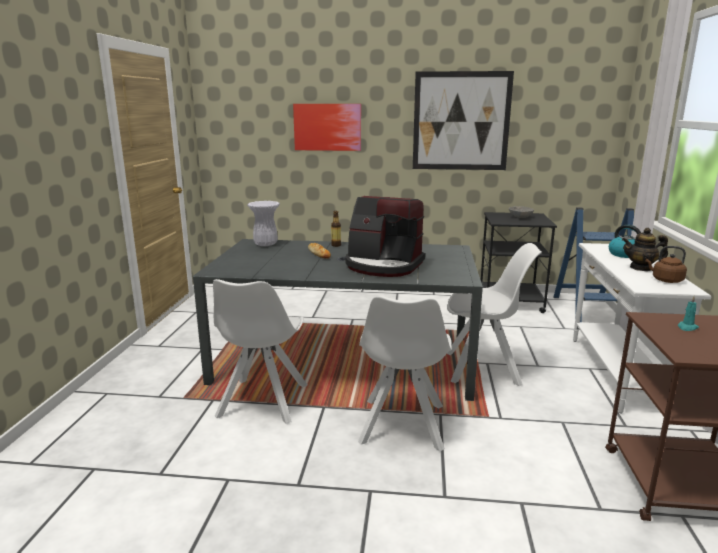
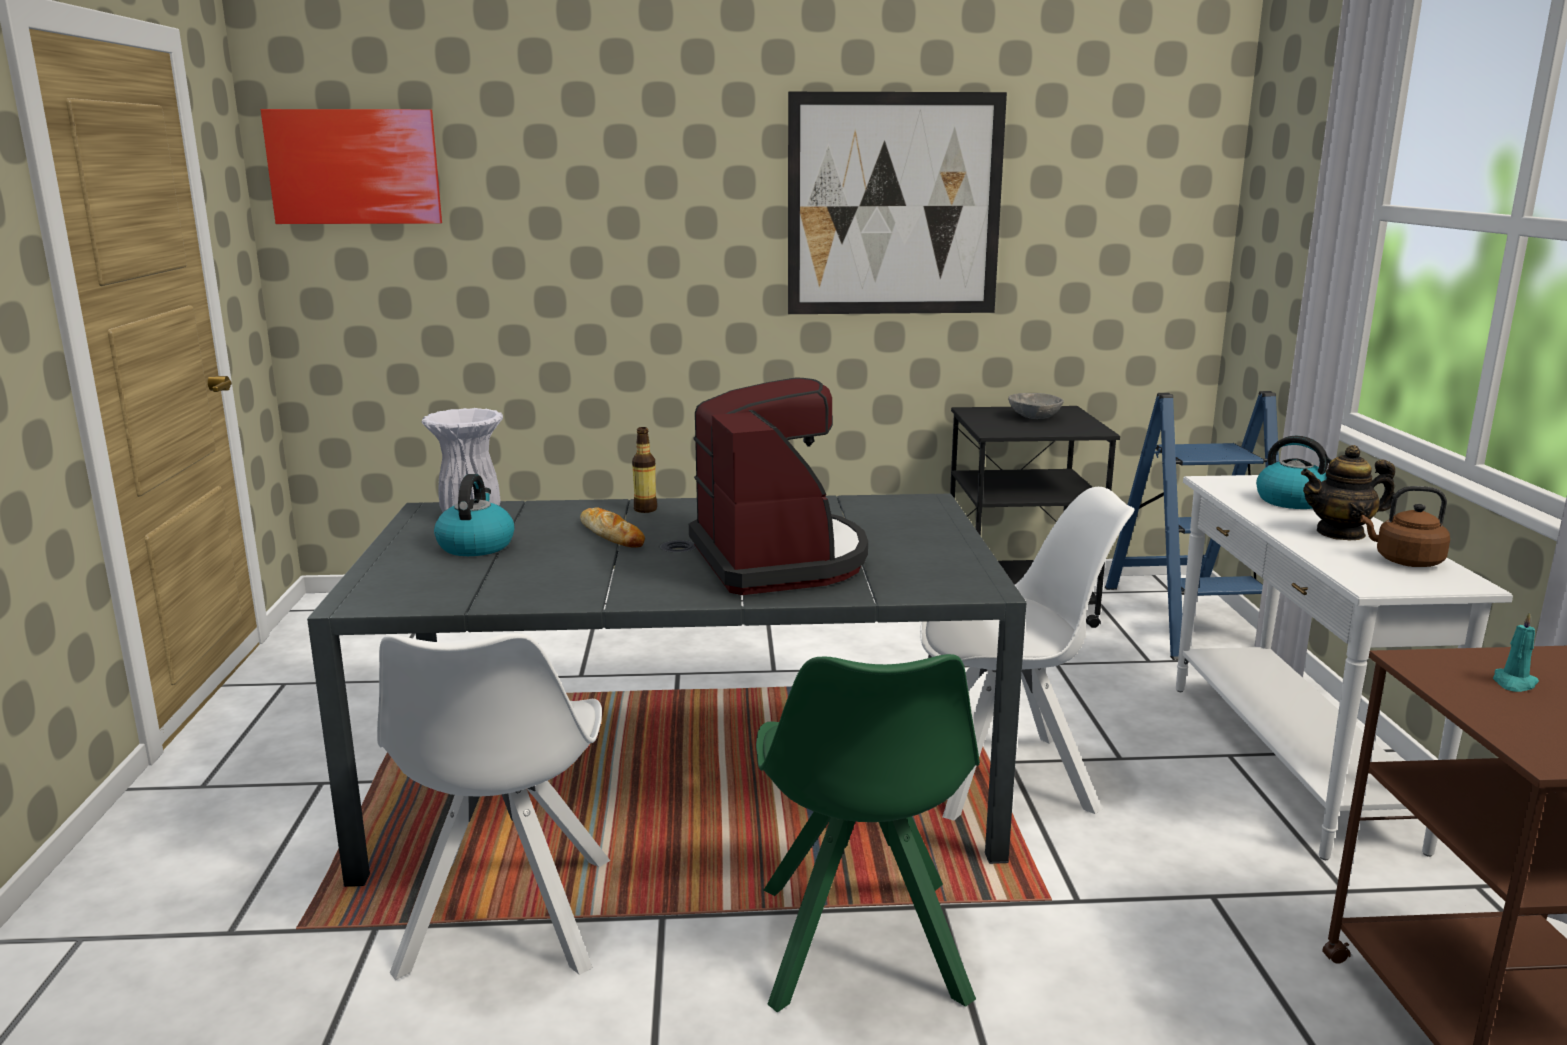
camera: 10 degrees left, 0 degrees up
(264, 255) = (476, 545): none -> kettle
(327, 127) = (585, 220): picture -> picture (354, 167)
(383, 265) = (779, 560): coffee machine -> coffee machine turned 120 degrees counterclockwise
(402, 425) = (861, 946): white chair -> green chair

